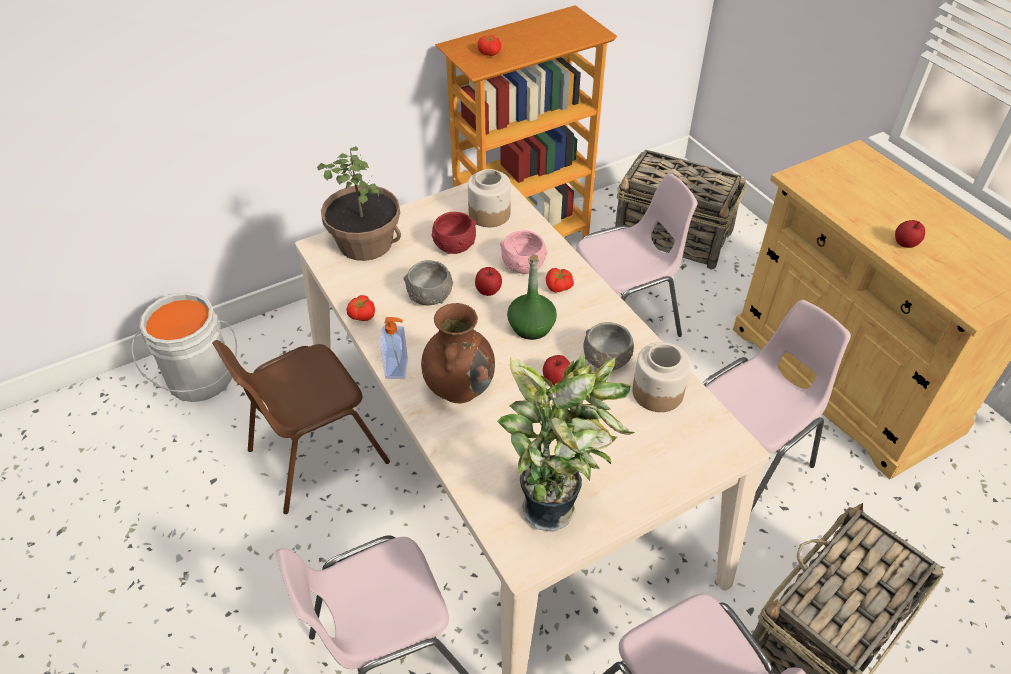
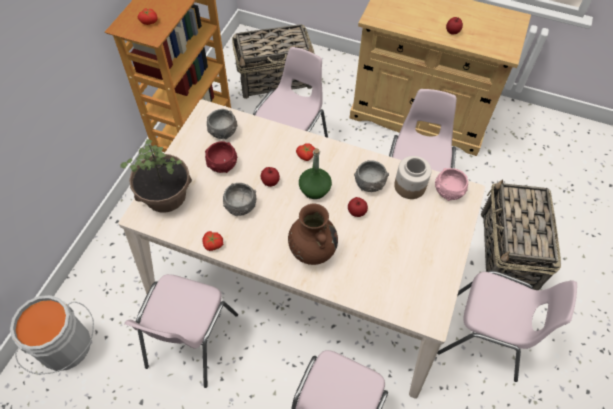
camera: 40 degrees left, 10 degrees up
(315, 455) = (190, 341): brown chair -> pink chair
(397, 369) = (268, 263): soap dispenser -> none
(489, 214) = (223, 131): jar -> grey bowl
(523, 264) = (274, 153): pink bowl -> pink bowl (448, 191)
(553, 505) = (419, 282): potted plant -> none

